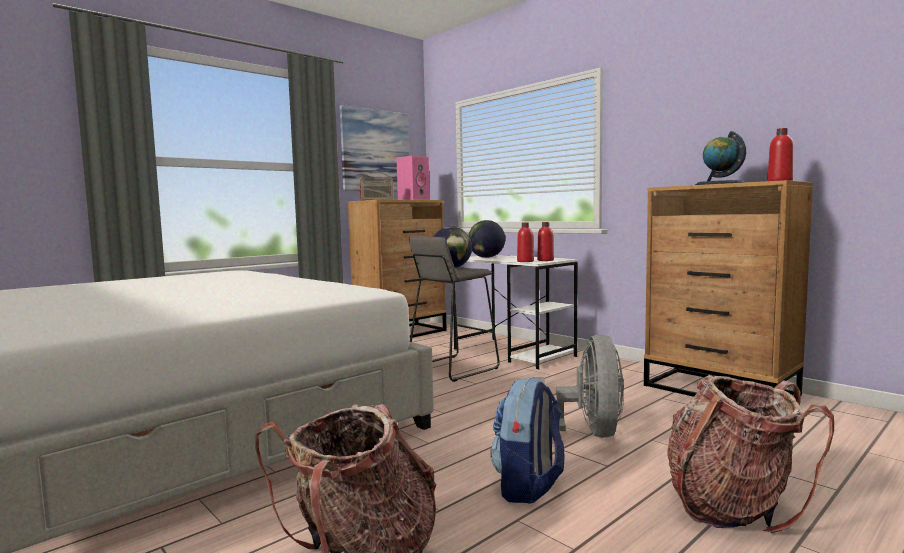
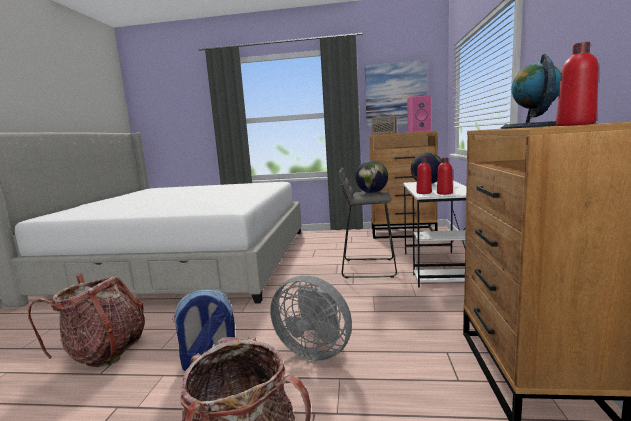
camera: 50 degrees right, 5 degrees up
(587, 434) = (314, 350): grey fan -> grey fan turned 60 degrees clockwise

